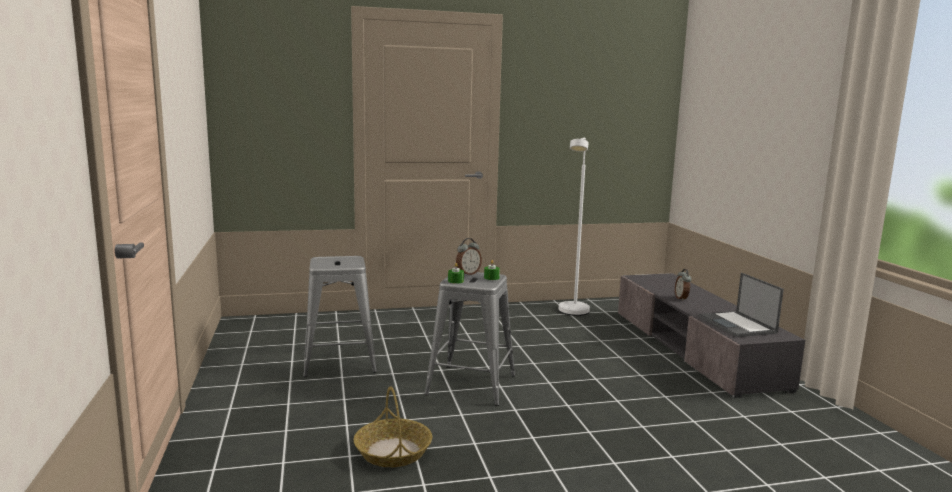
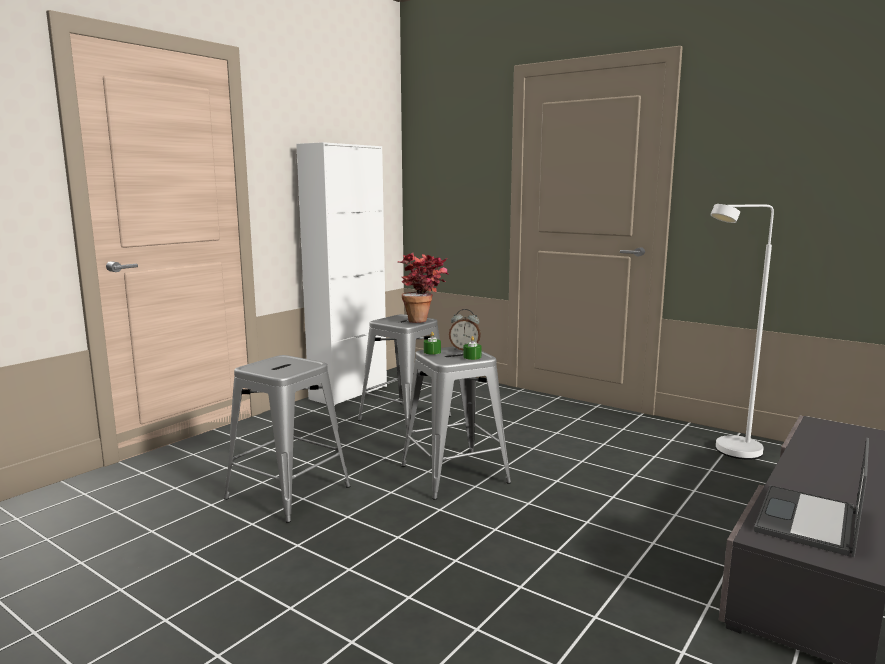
camera: 50 degrees right, 0 degrees up
(231, 358) = (348, 392): none -> white cabinet
(357, 259) = (424, 321): none -> potted plant
(392, 451) = (288, 493): basket -> grey stool
(682, 298) = (814, 464): alarm clock -> none

